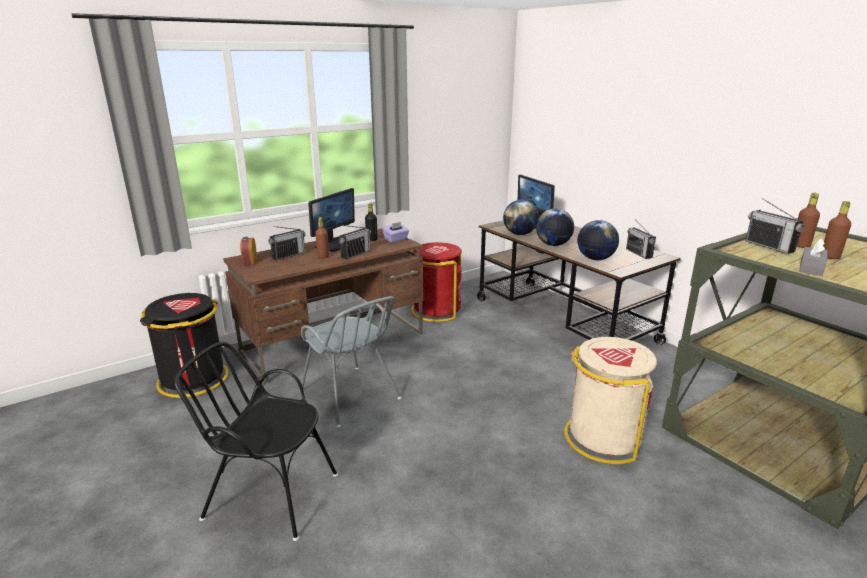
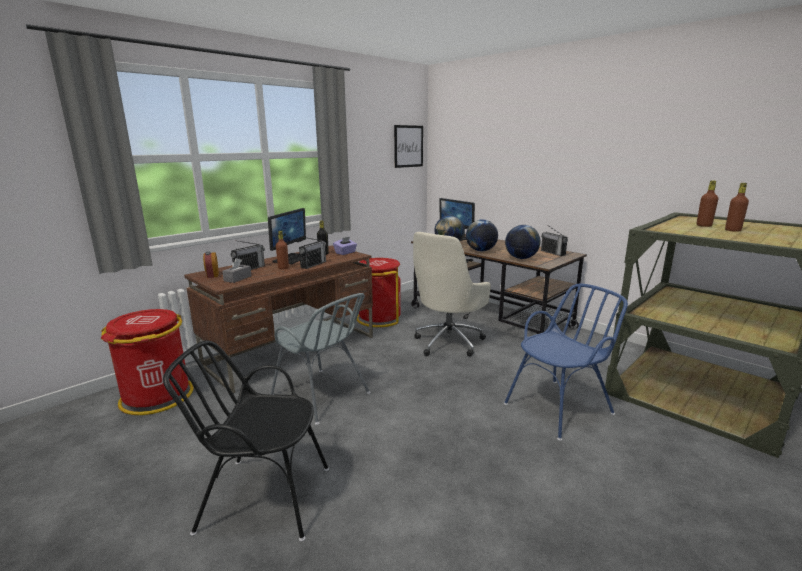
camera: 10 degrees left, 5 degrees down
(193, 379) = (157, 396): black trash can -> red trash can
(487, 110) = (408, 146): none -> picture
(504, 348) = (448, 343): none -> beige office chair
(603, 438) = (560, 406): beige trash can -> blue chair
(769, 246) = (682, 226): radio -> none
(811, 268) = (727, 237): grey tissue box -> grey tissue box (237, 278)

